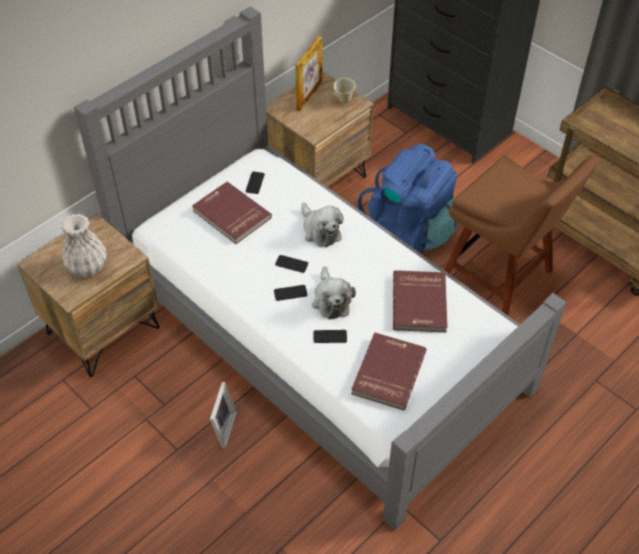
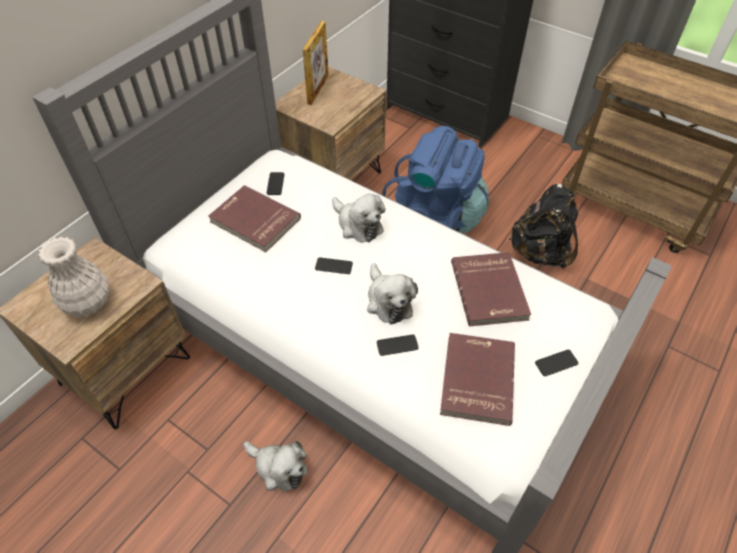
camera: 10 degrees left, 0 degrees up
(221, 428) = (279, 468): picture frame -> plush toy
(290, 293) = (339, 299): phone -> phone (556, 363)
(344, 101) = (355, 91): beige mug -> none
(501, 277) = (540, 252): brown chair -> black backpack

